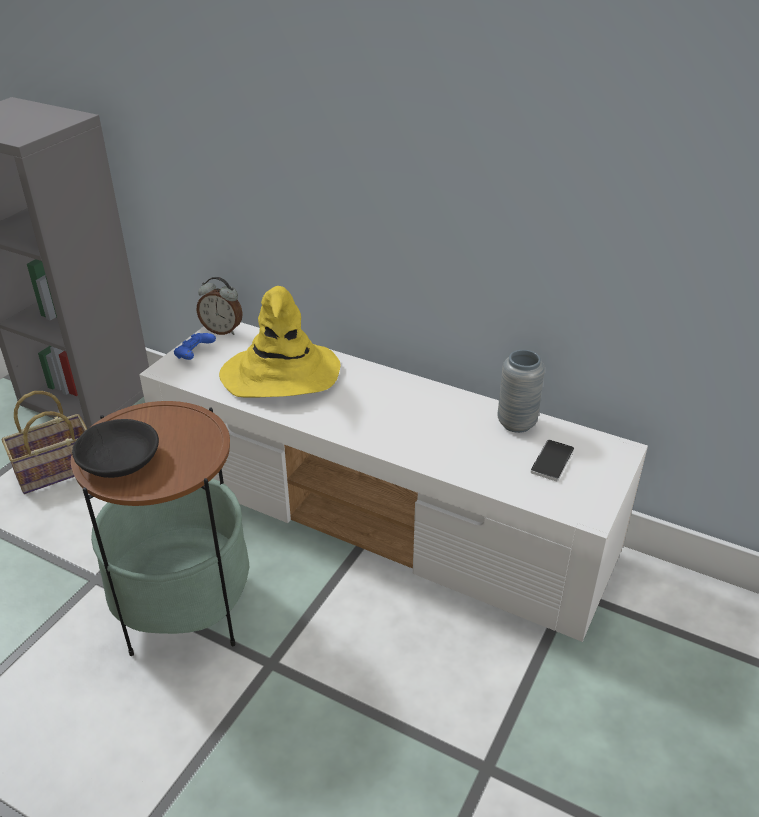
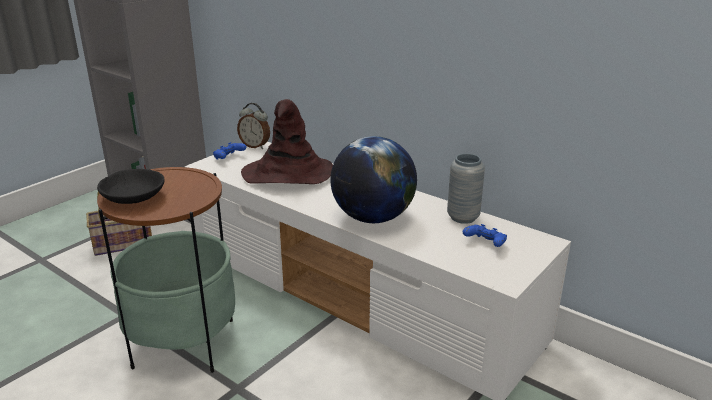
camera: 10 degrees right, 10 degrees down
(281, 374) = (288, 174): yellow hat -> brown hat
(409, 436) = (373, 218): none -> globe
(552, 461) = (485, 244): phone -> blue game controller

